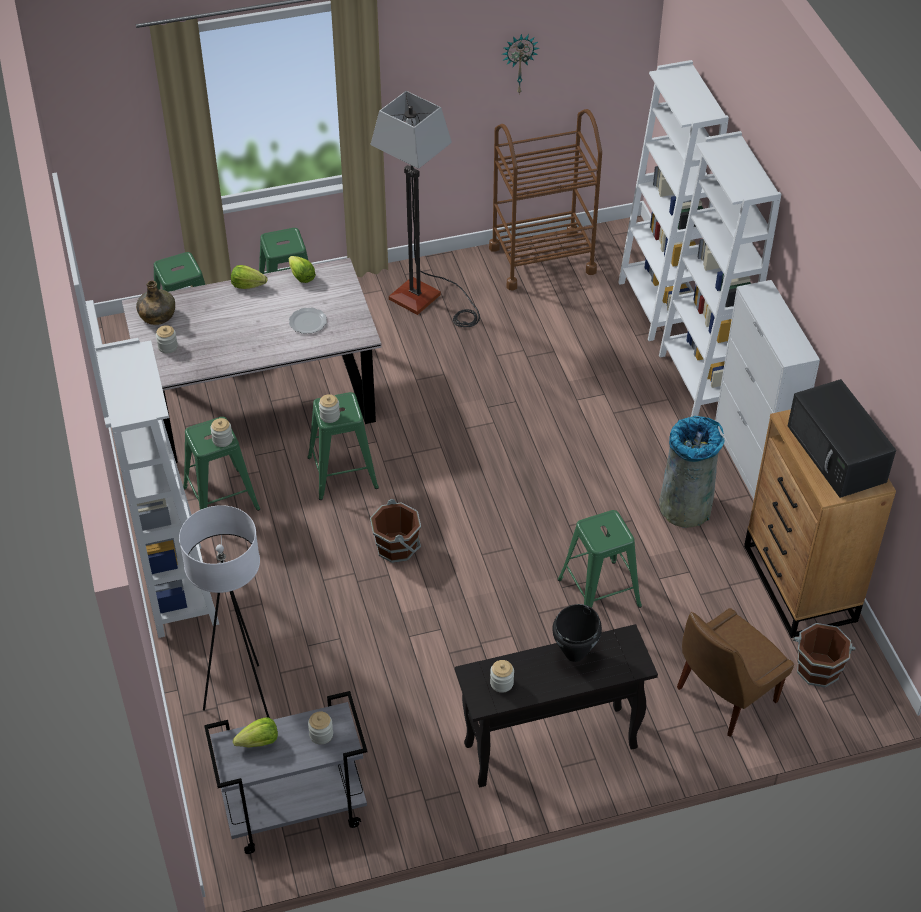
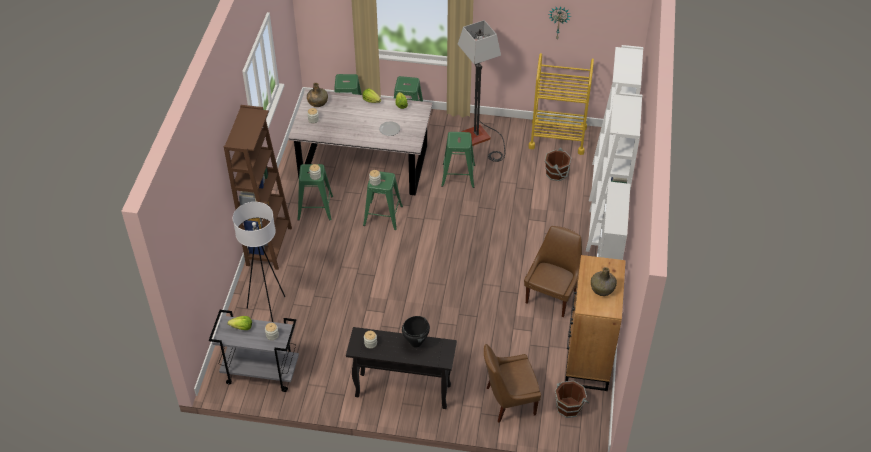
camera: 25 degrees right, 0 degrees up
(180, 590) = (269, 246): white bookcase -> brown bookcase
(397, 546) = (387, 263): brown bucket -> brown bucket (557, 173)
(542, 259) = (557, 137): brown cart -> yellow cart
(600, 593) = (477, 324): green stool -> green stool (458, 175)
(685, 505) = (552, 296): grey trash can -> brown chair
(837, 454) = (602, 289): black microwave -> green bottle

